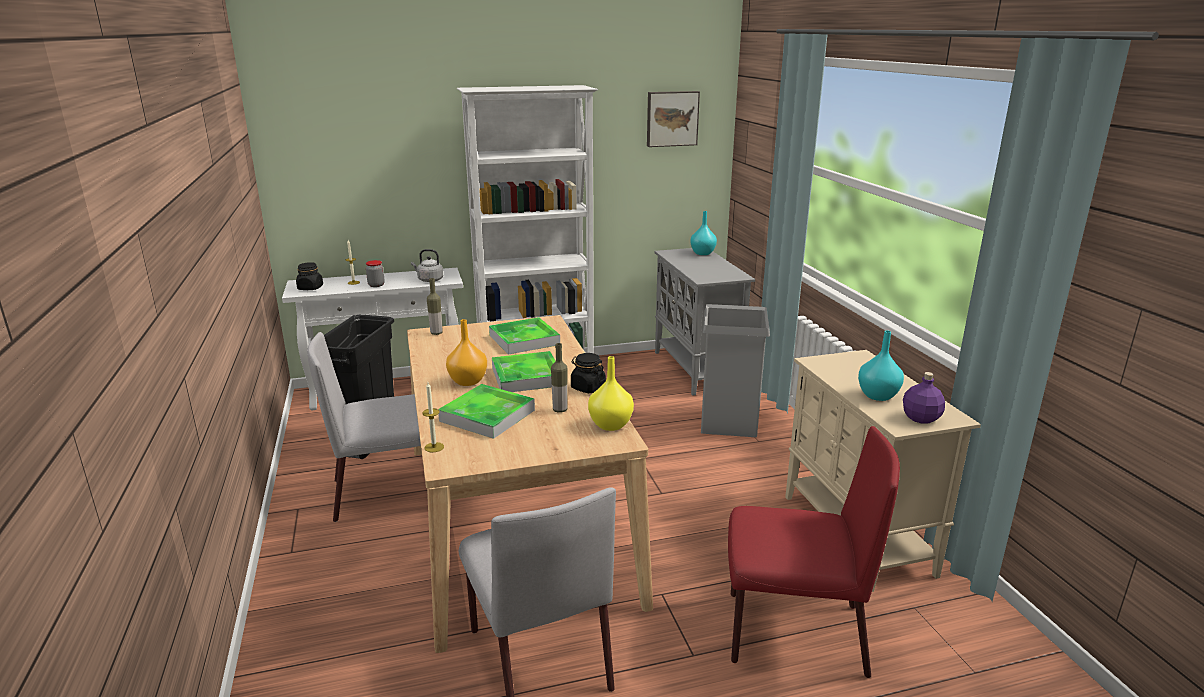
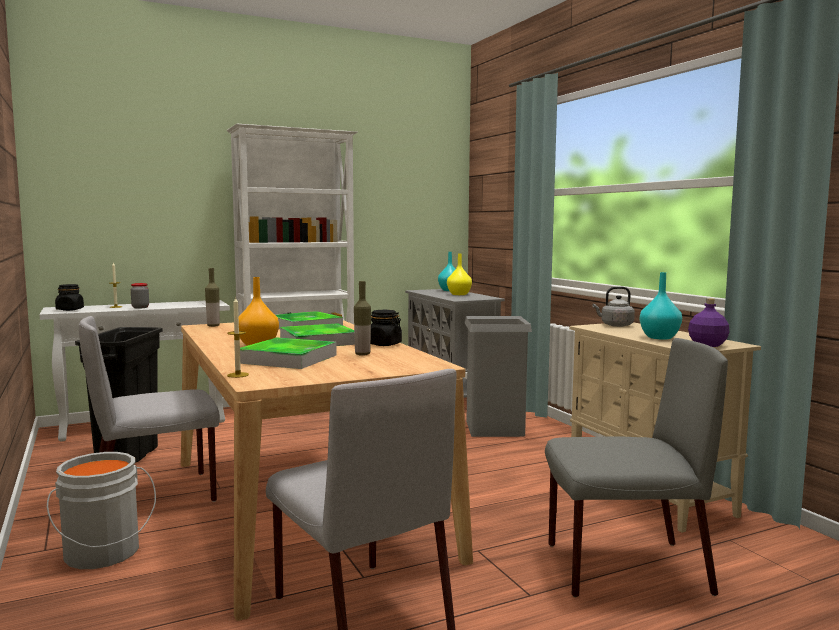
camera: 10 degrees left, 15 degrees down
(337, 562) = (103, 554): none -> grey bucket
(429, 280) = (194, 304): grey kettle -> grey kettle (615, 325)
(611, 424) = (420, 359): yellow vase -> yellow vase (459, 294)
(671, 118) = (416, 173): picture -> none
(792, 633) = (623, 568): red chair -> grey chair

